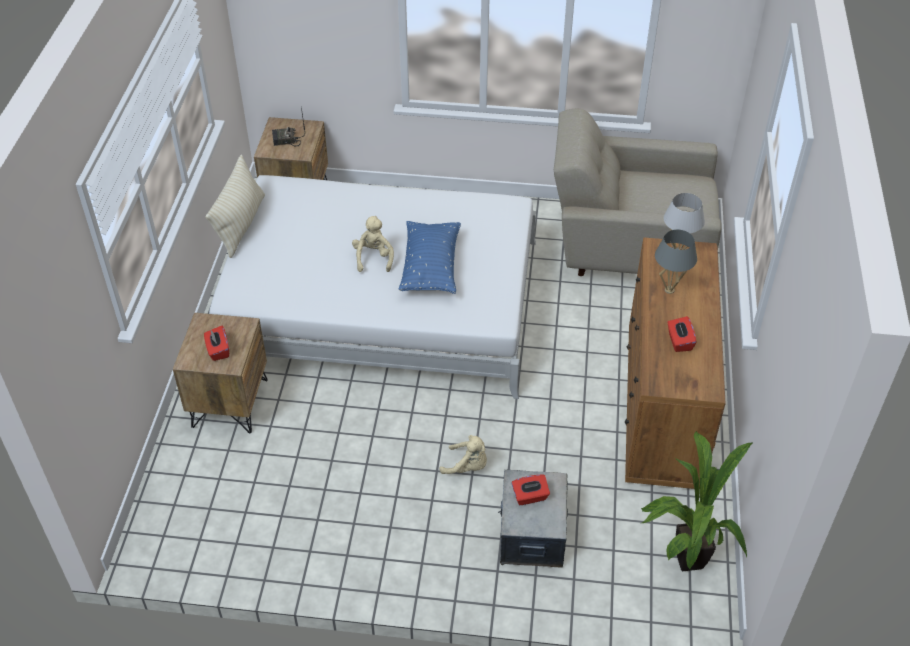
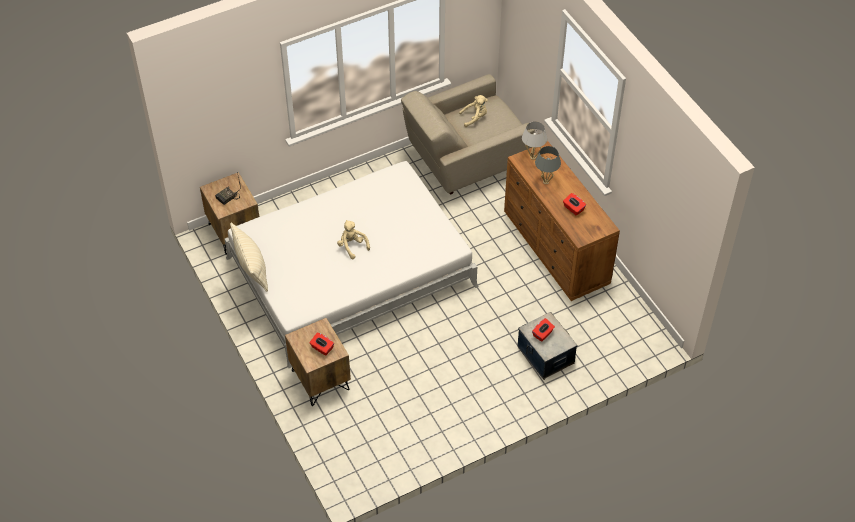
camera: 35 degrees left, 5 degrees up
(430, 266) = (389, 234): blue pillow -> none
(467, 466) = (483, 339): beige plush toy -> beige plush toy (475, 117)
(682, 561) = (628, 326): potted plant -> none

